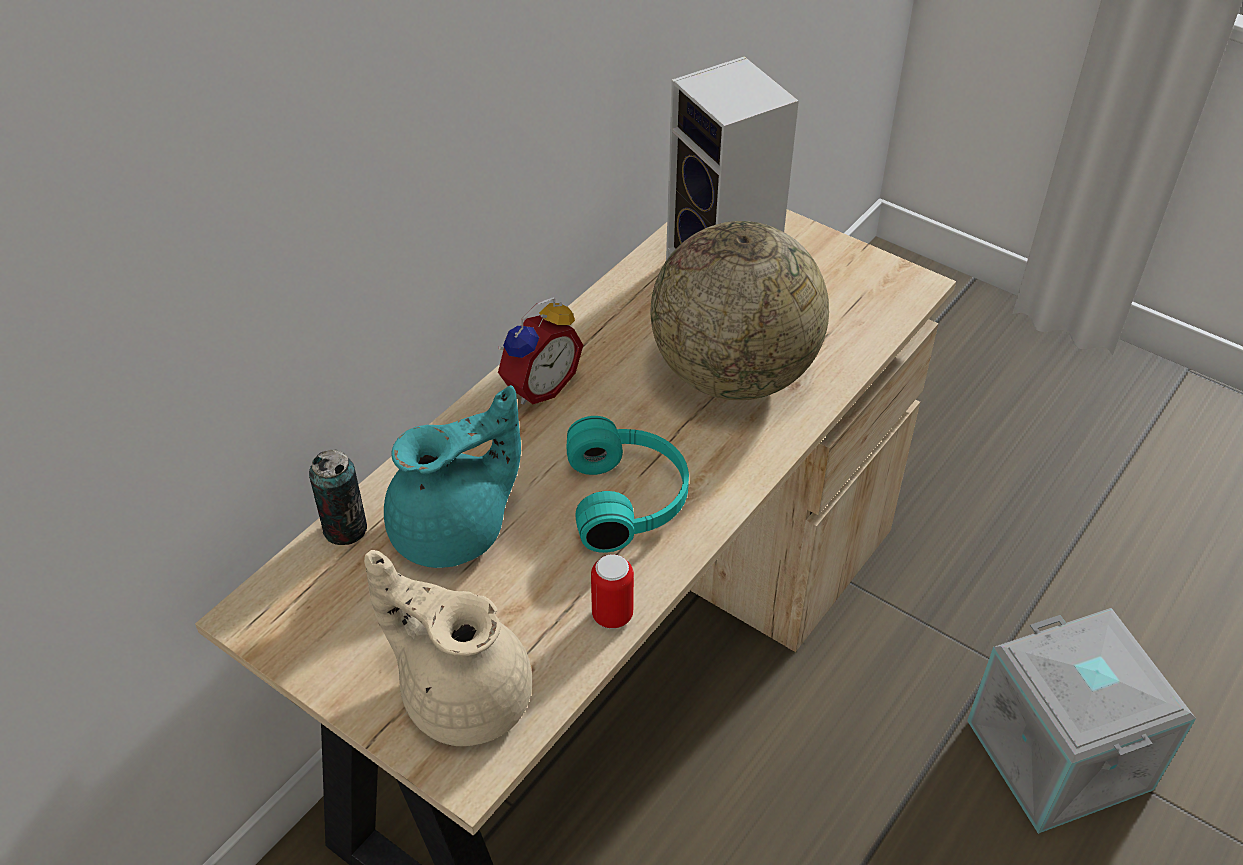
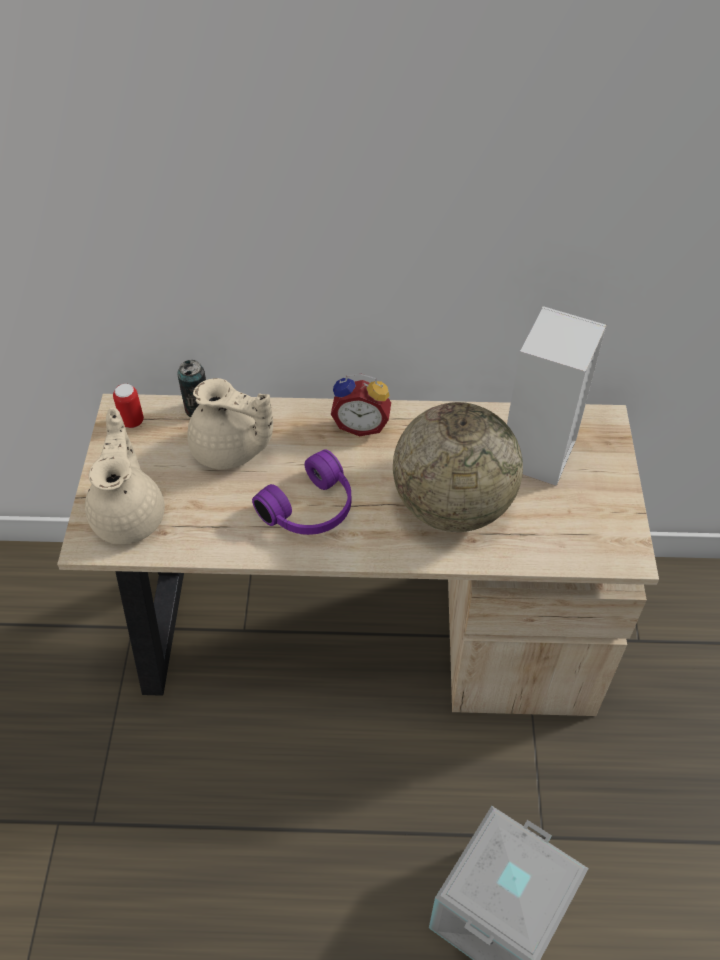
camera: 55 degrees right, 5 degrees up
(454, 530) = (230, 451): turquoise teapot -> beige teapot
(612, 615) = (223, 548): can -> can (132, 421)
(629, 498) = (312, 510): turquoise headphones -> purple headphones

